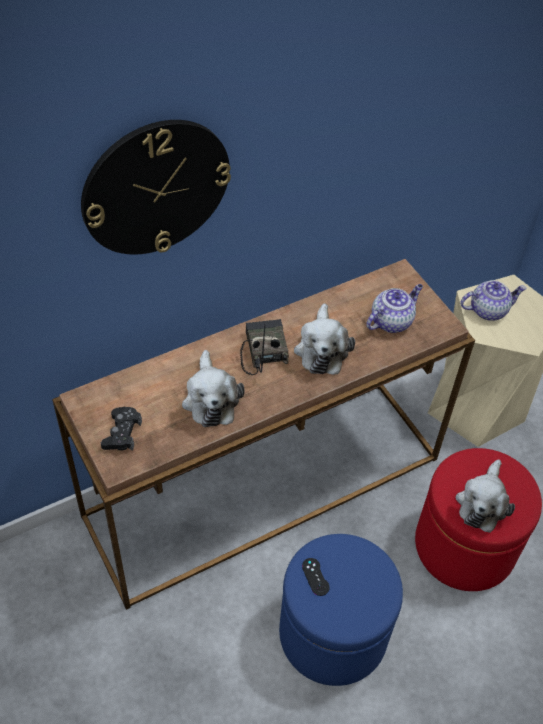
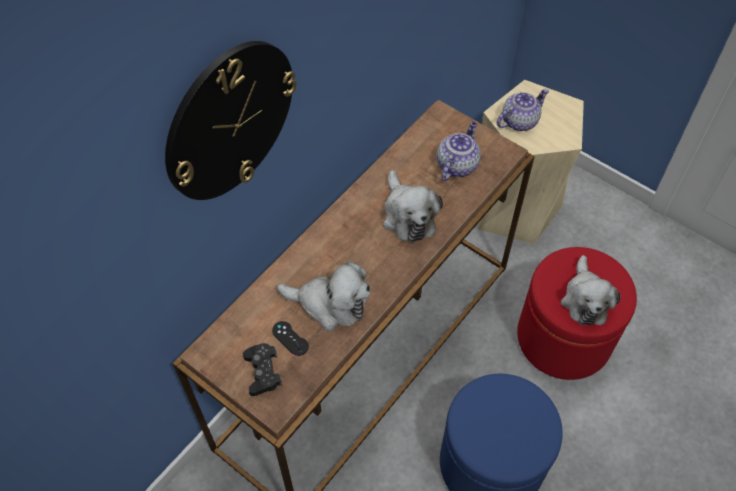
camera: 20 degrees left, 5 degrees up
(210, 399) = (330, 304): plush toy -> plush toy turned 45 degrees counterclockwise
(262, 350) = (354, 237): radio -> none
(315, 577) = (477, 427): black game controller -> black game controller (290, 338)

